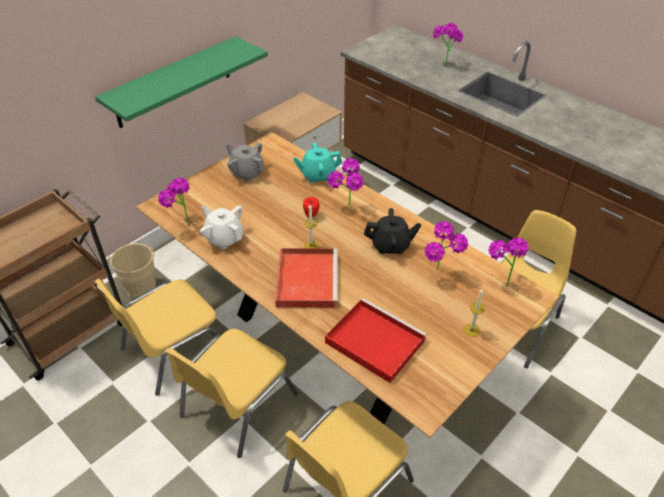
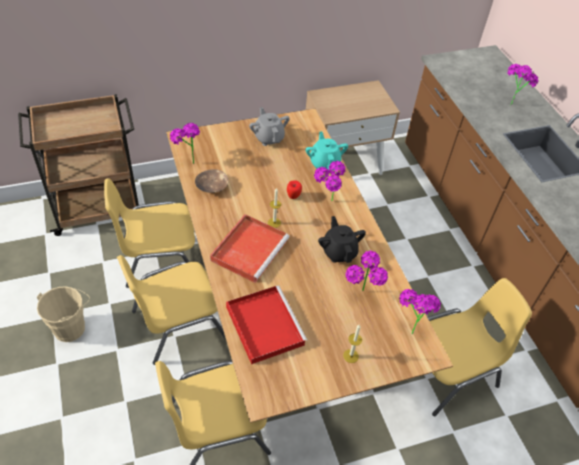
camera: 25 degrees right, 5 degrees up
(141, 285) = (168, 195): beige bucket -> beige bucket (71, 326)
(173, 82) = (245, 37): green shelf -> none
(224, 238) = (212, 186): white teapot -> brown bowl
(318, 175) = (324, 163): turquoise teapot -> turquoise teapot turned 60 degrees clockwise
(390, 245) = (339, 252): black teapot -> black teapot turned 135 degrees counterclockwise

